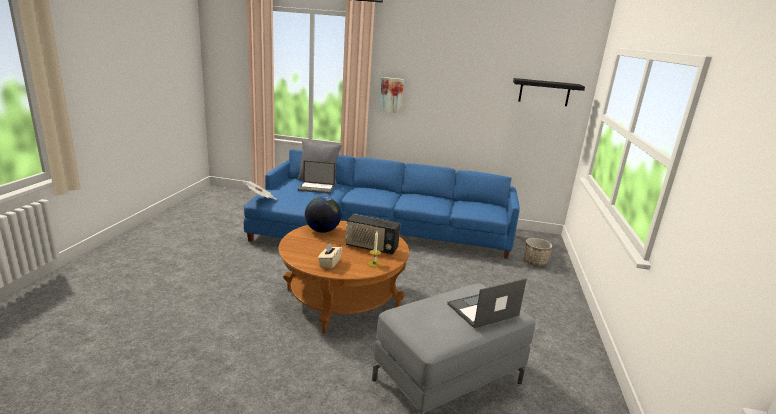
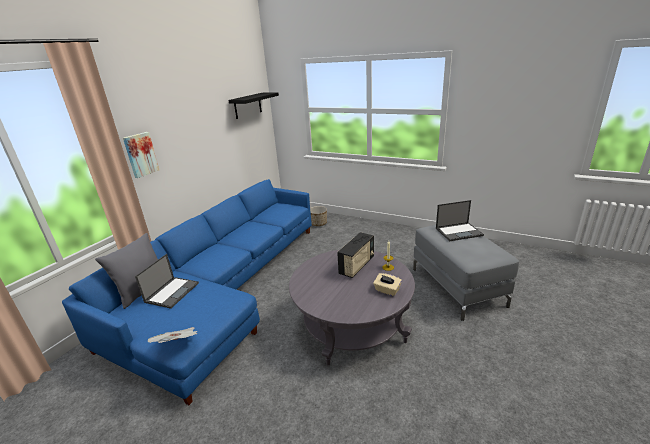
camera: 70 degrees left, 5 degrees up
(322, 230) = (313, 291): globe -> none
(342, 299) = (352, 325): brown coffee table -> grey coffee table
(482, 310) = (459, 232): laptop -> laptop turned 90 degrees counterclockwise

